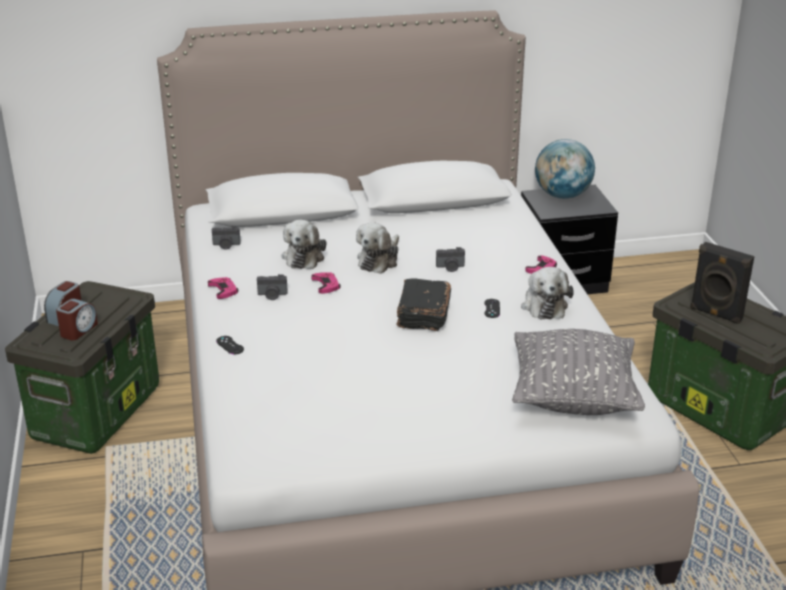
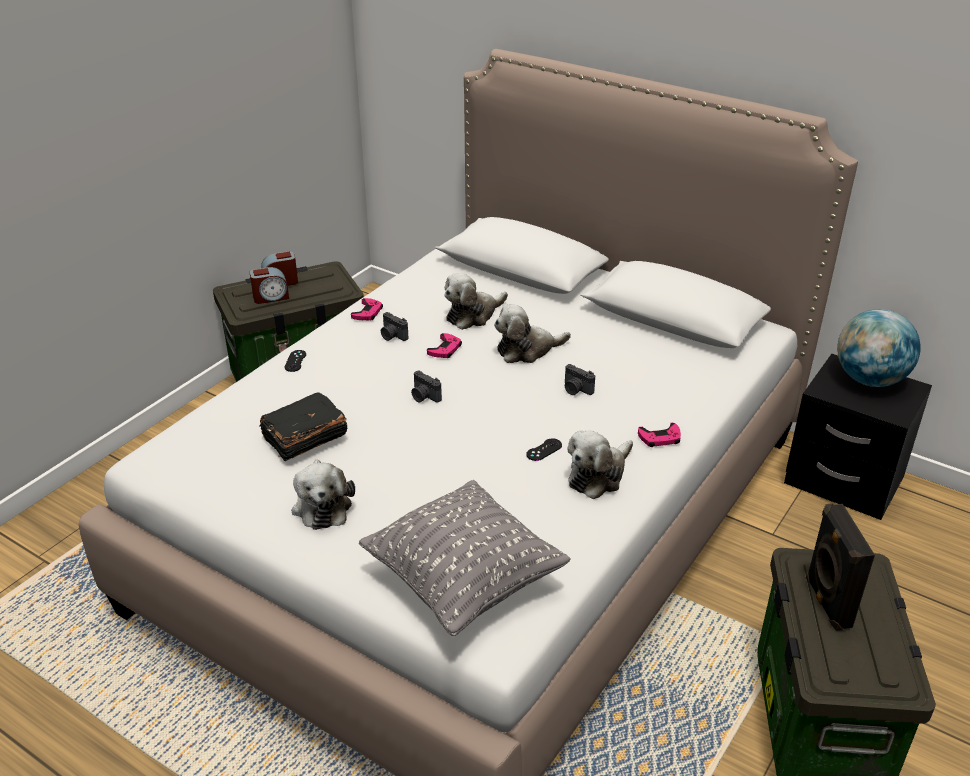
camera: 45 degrees right, 5 degrees up
(226, 245) = (432, 275): camera -> camera (424, 397)
(418, 412) = (322, 505): none -> plush toy
(423, 315) = (473, 420): black book -> black book (304, 438)

